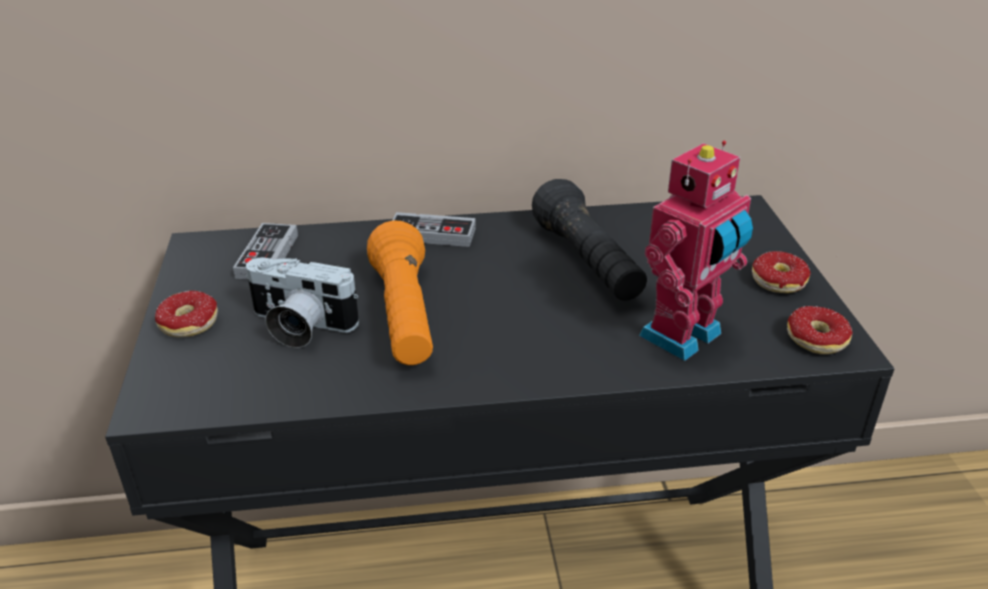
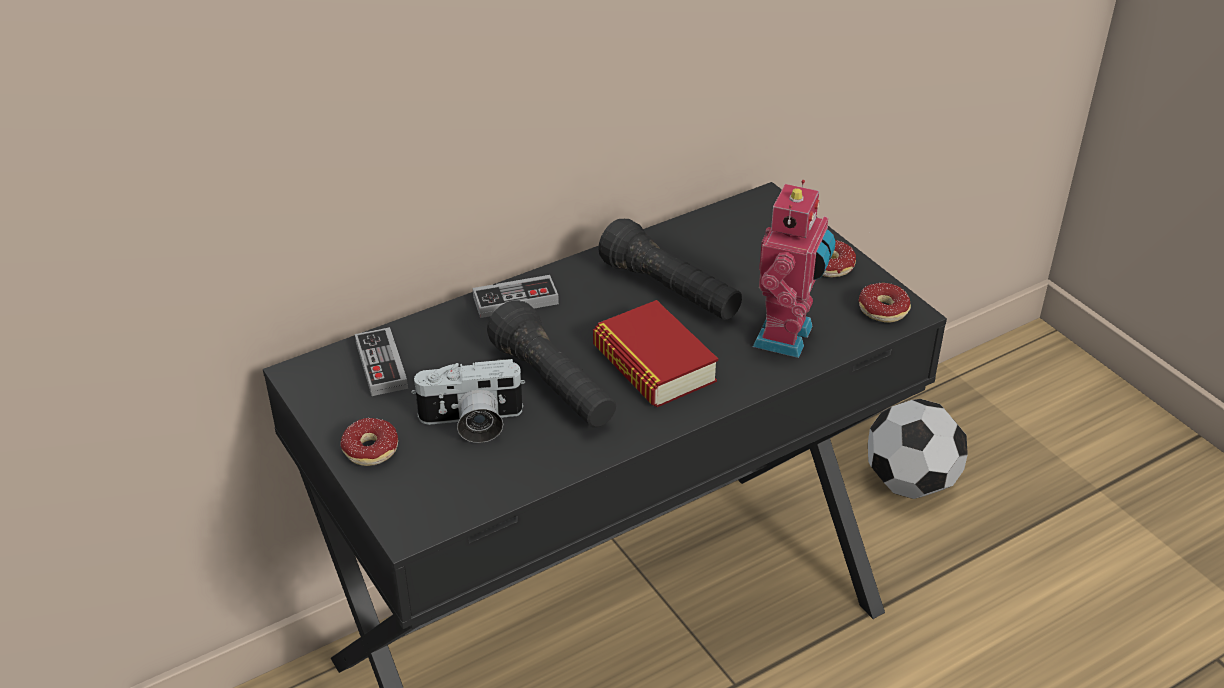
camera: 25 degrees left, 5 degrees up
(405, 316) = (554, 386): orange flashlight -> black flashlight
(520, 324) = (654, 364): none -> book
(865, 561) = (909, 483): none -> football

